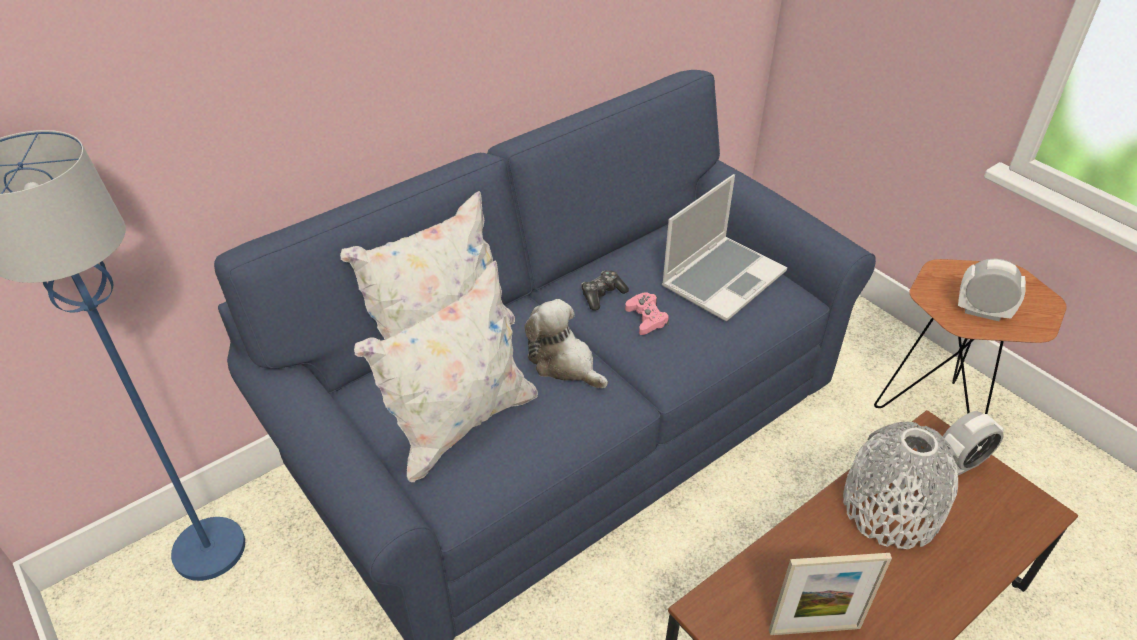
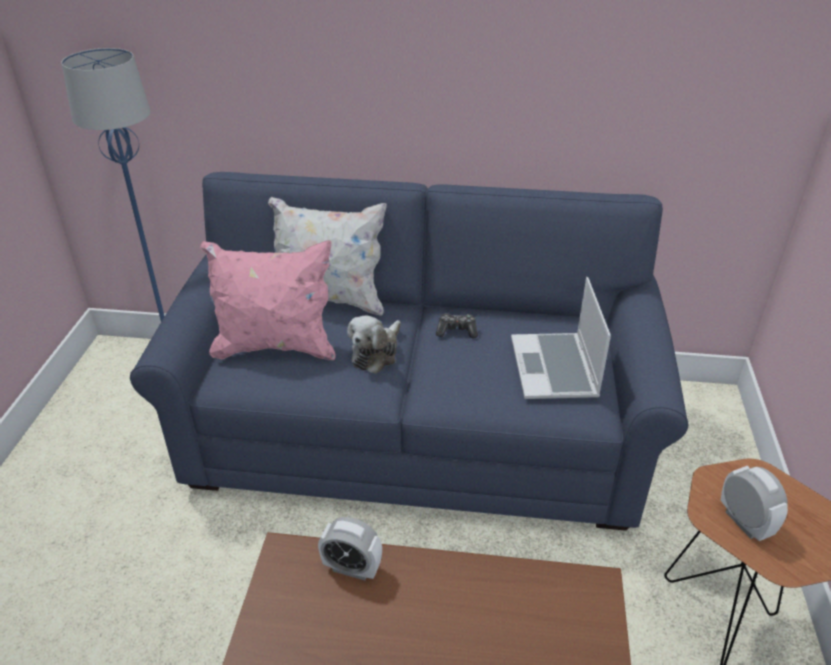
camera: 45 degrees right, 5 degrees down
(460, 424) = (275, 347): white pillow -> pink pillow
(564, 363) = (376, 353): plush toy -> plush toy turned 150 degrees counterclockwise
(646, 318) = (463, 360): pink game controller -> none
(723, 278) = (555, 369): laptop -> laptop turned 90 degrees clockwise
(814, 629) = (325, 616): picture frame -> none
(891, 509) = (485, 601): grey vase -> none
(959, 465) = (586, 620): alarm clock -> alarm clock (352, 568)

